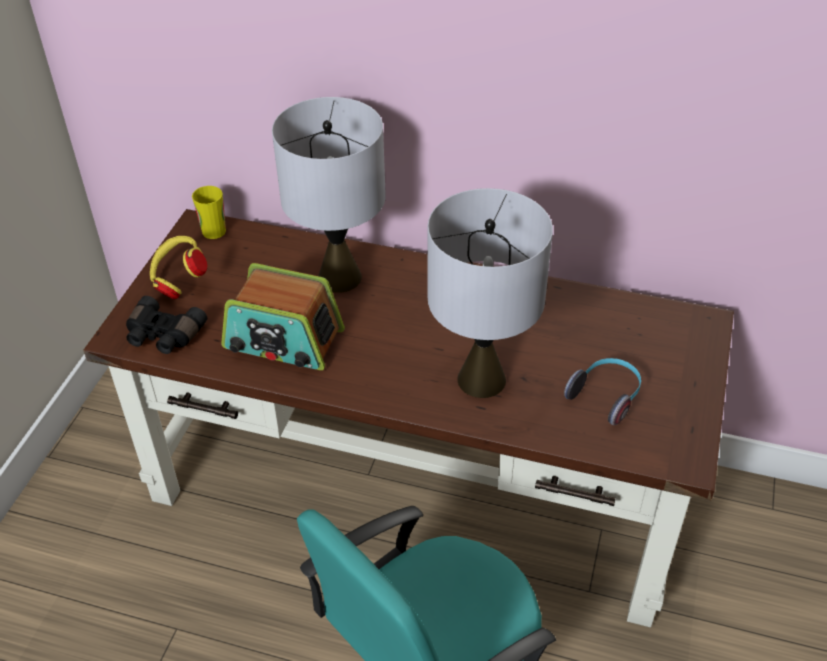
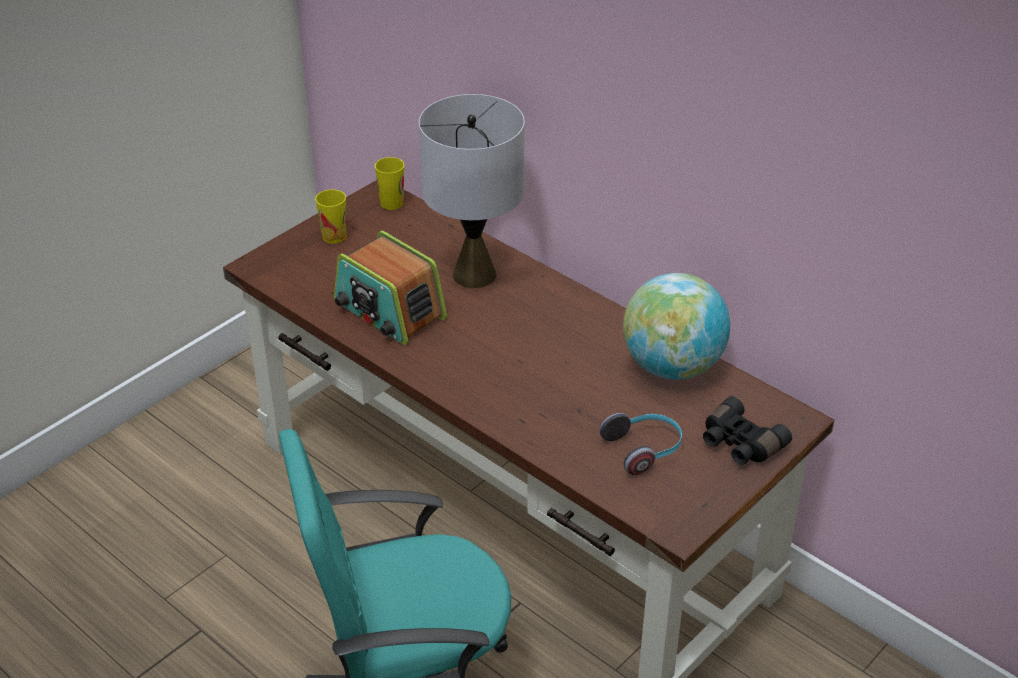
camera: 25 degrees right, 5 degrees down
(163, 336) = (292, 276): black binoculars -> black binoculars (739, 444)
(179, 282) = (334, 236): yellow headphones -> cup
(481, 380) = (538, 398): grey table lamp -> none
(572, 307) = (672, 366): none -> globe

